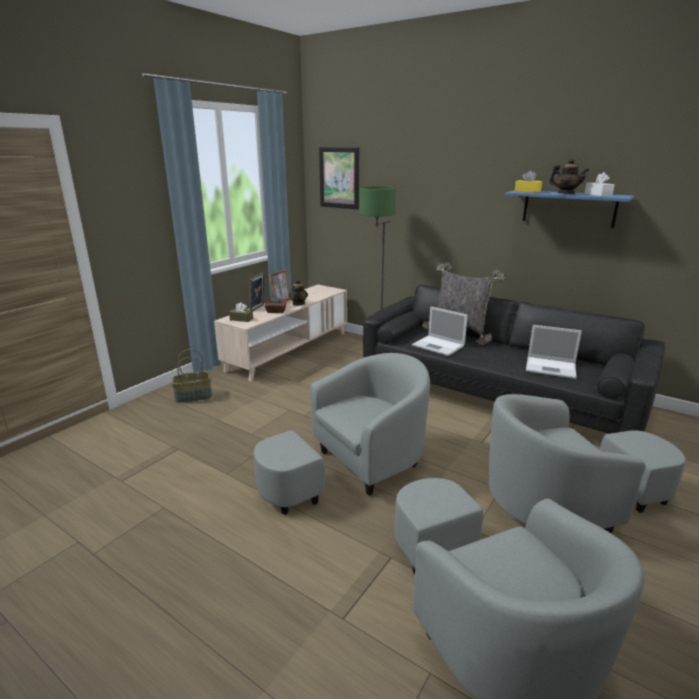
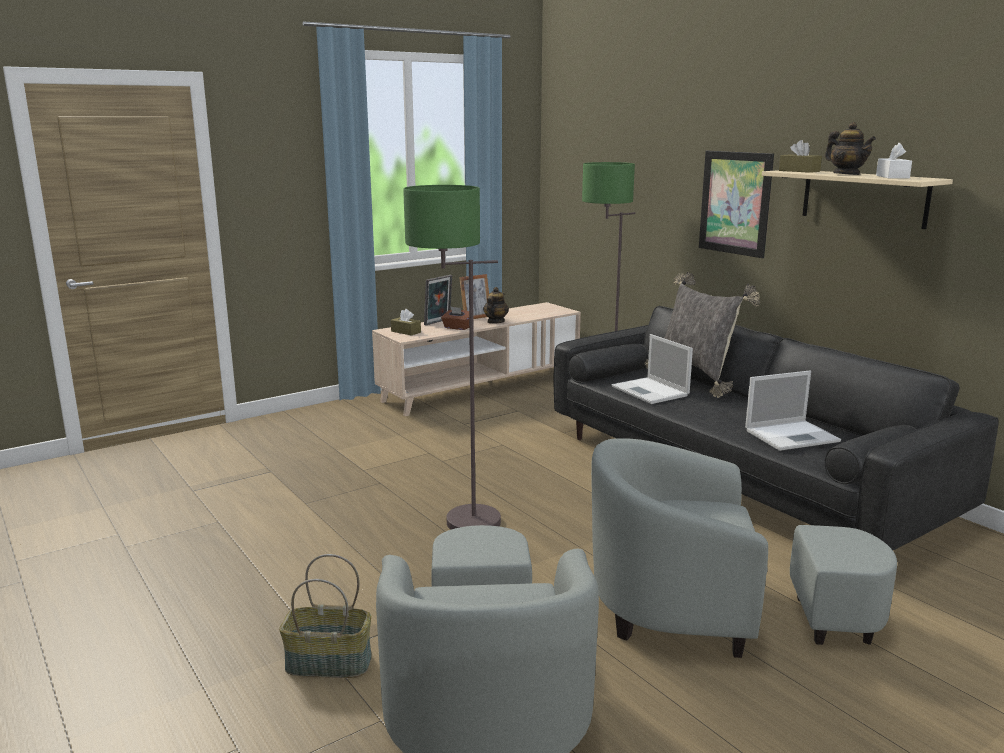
camera: 20 degrees right, 5 degrees down
(193, 397) = (325, 423): basket -> basket (327, 664)
(339, 178) = (579, 151): picture -> picture (735, 203)
(353, 468) = (457, 524): grey armchair -> green floor lamp
(527, 191) = (799, 171): yellow tissue box -> brown tissue box
(551, 368) = (793, 435): laptop -> laptop turned 60 degrees counterclockwise
(568, 208) = (864, 198): blue shelf -> beige shelf

